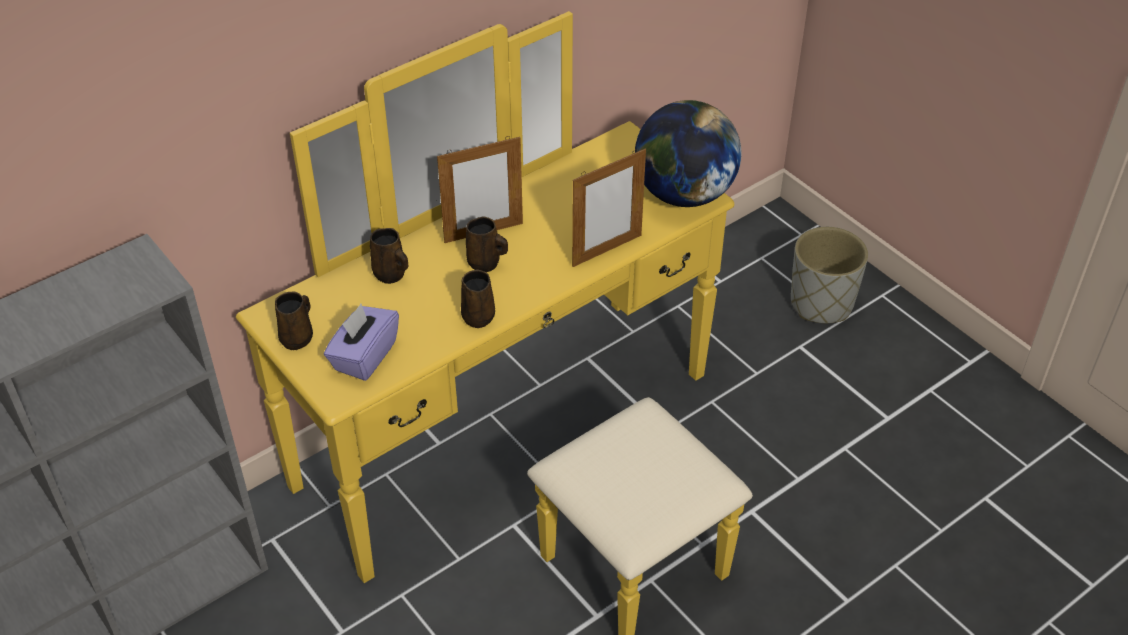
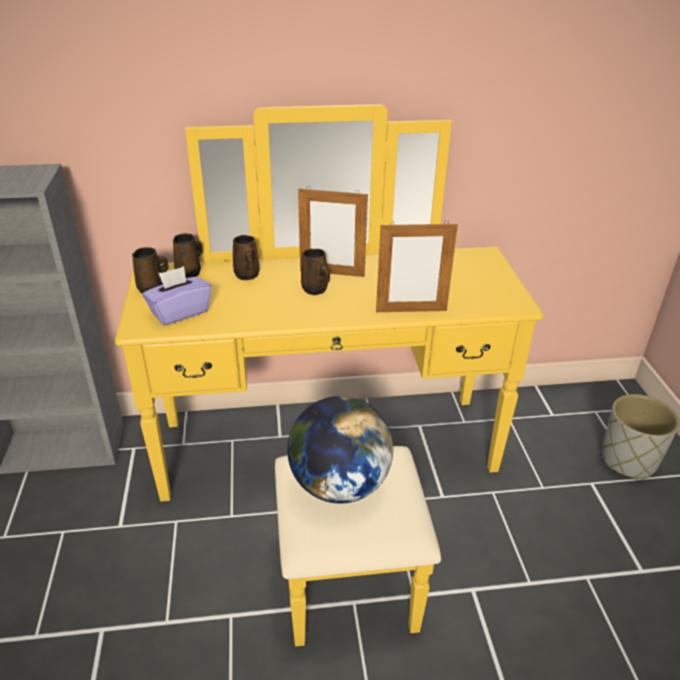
camera: 30 degrees right, 10 degrees down
(479, 316) = (279, 317): brown mug -> brown mug (189, 273)
(684, 194) = (503, 297): globe -> globe (339, 485)

